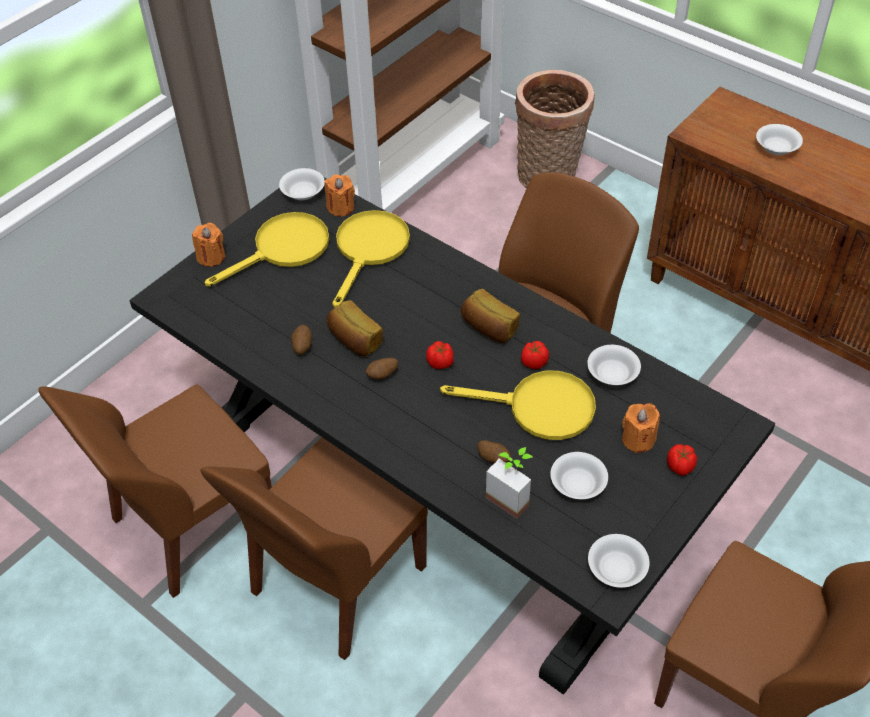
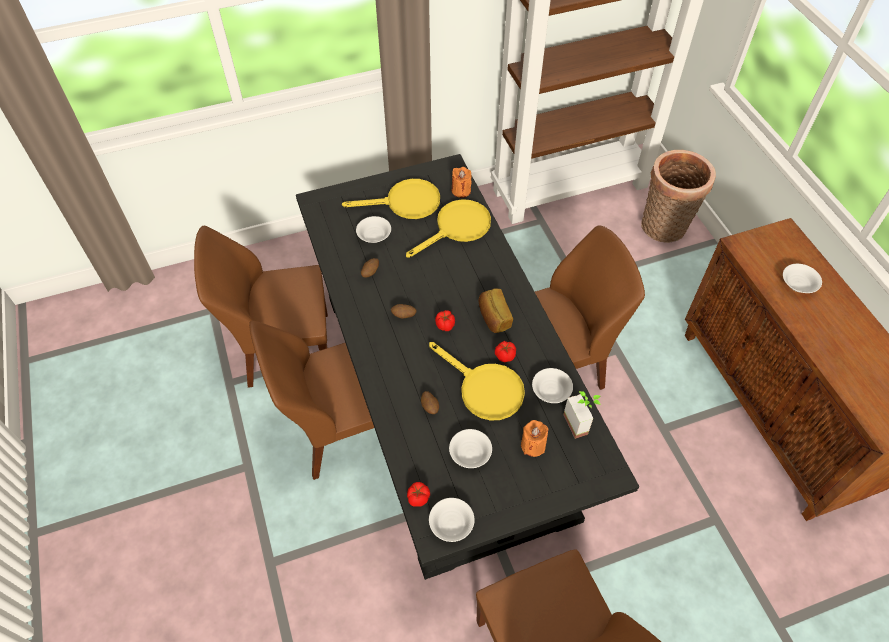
camera: 30 degrees right, 5 degrees up
(211, 257) = (360, 188): orange candle -> none
(303, 192) = (445, 170): white bowl -> white bowl (374, 236)
(354, 340) = (404, 284): bread -> none
(512, 496) = (423, 438): potted plant -> potted plant (581, 422)
(680, 467) = (546, 480): tomato -> tomato (418, 498)

